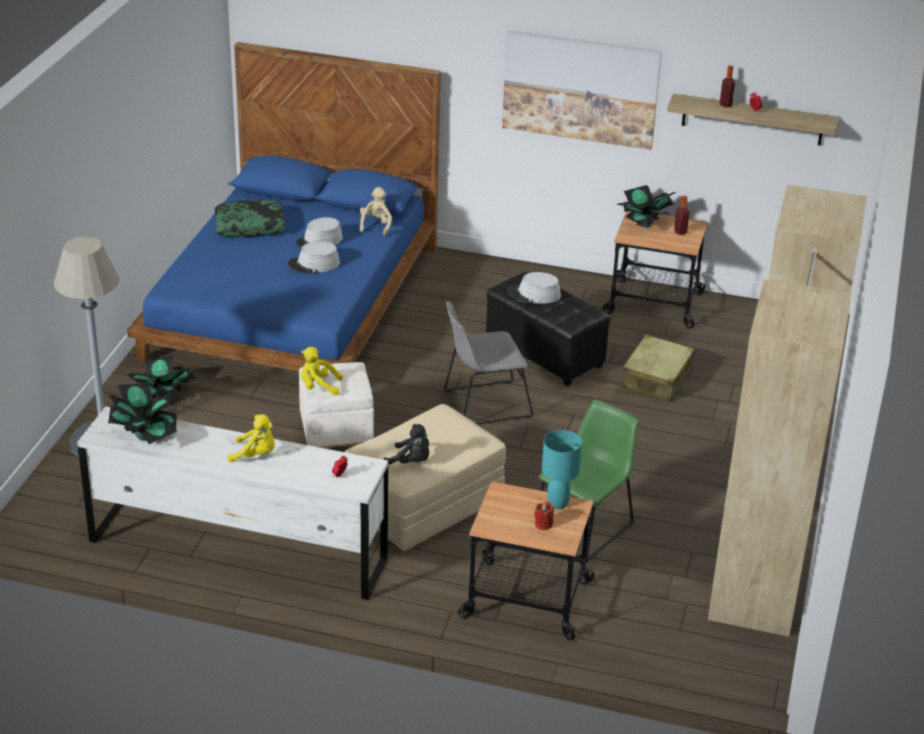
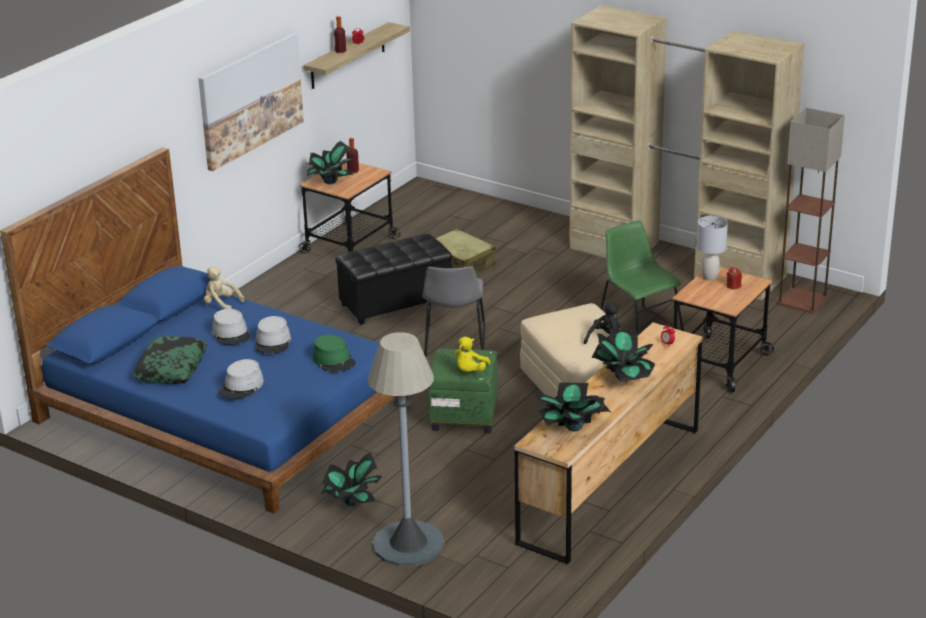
camera: 70 degrees left, 5 degrees down
(238, 550) = (610, 484): white dresser -> brown dresser
(256, 455) = (623, 377): yellow plush toy -> potted plant
(292, 302) = (334, 360): none -> green hat
(335, 435) = (463, 417): white ottoman -> green ottoman
(534, 294) = (381, 256): grey hat -> grey hat (242, 386)
(557, 503) = (709, 277): turquoise table lamp -> grey table lamp
(728, 658) = (803, 301): none -> floor lamp

